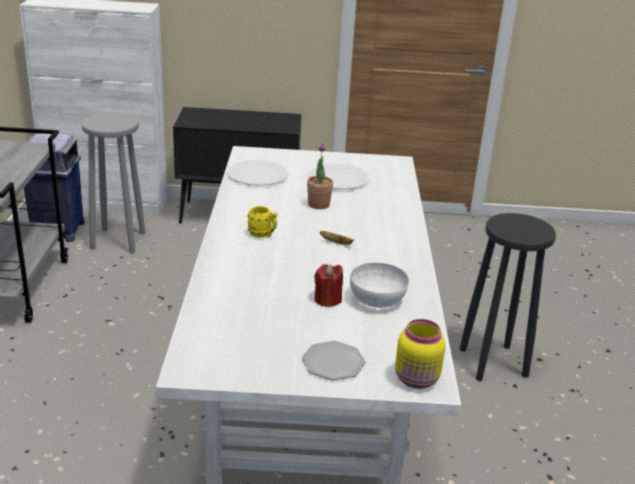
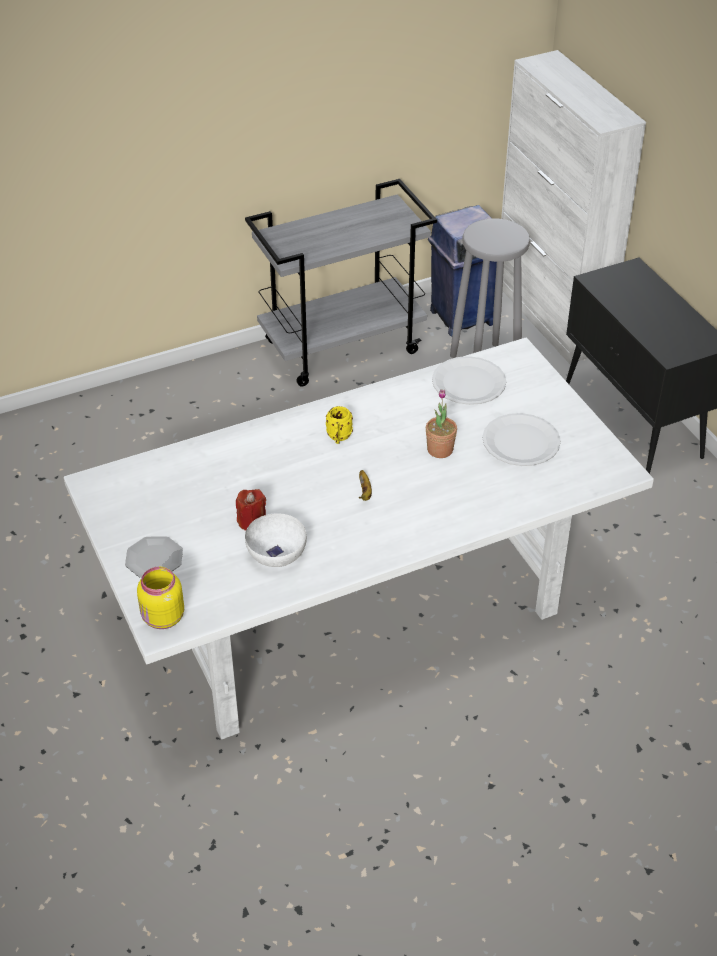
camera: 65 degrees right, 15 degrees up
(494, 362) = (522, 755): black stool -> none

